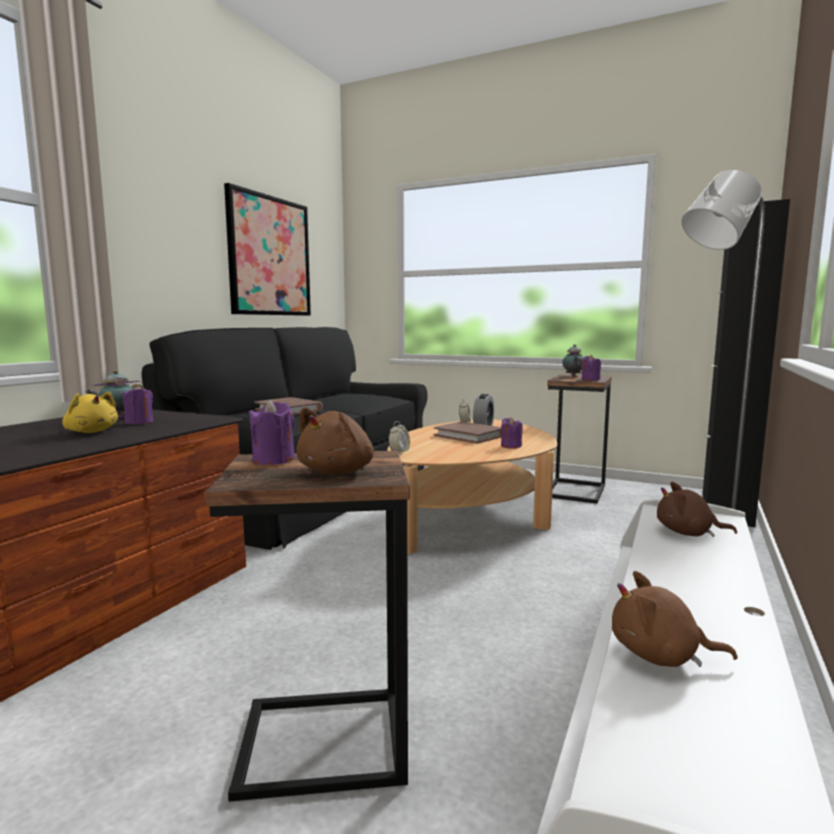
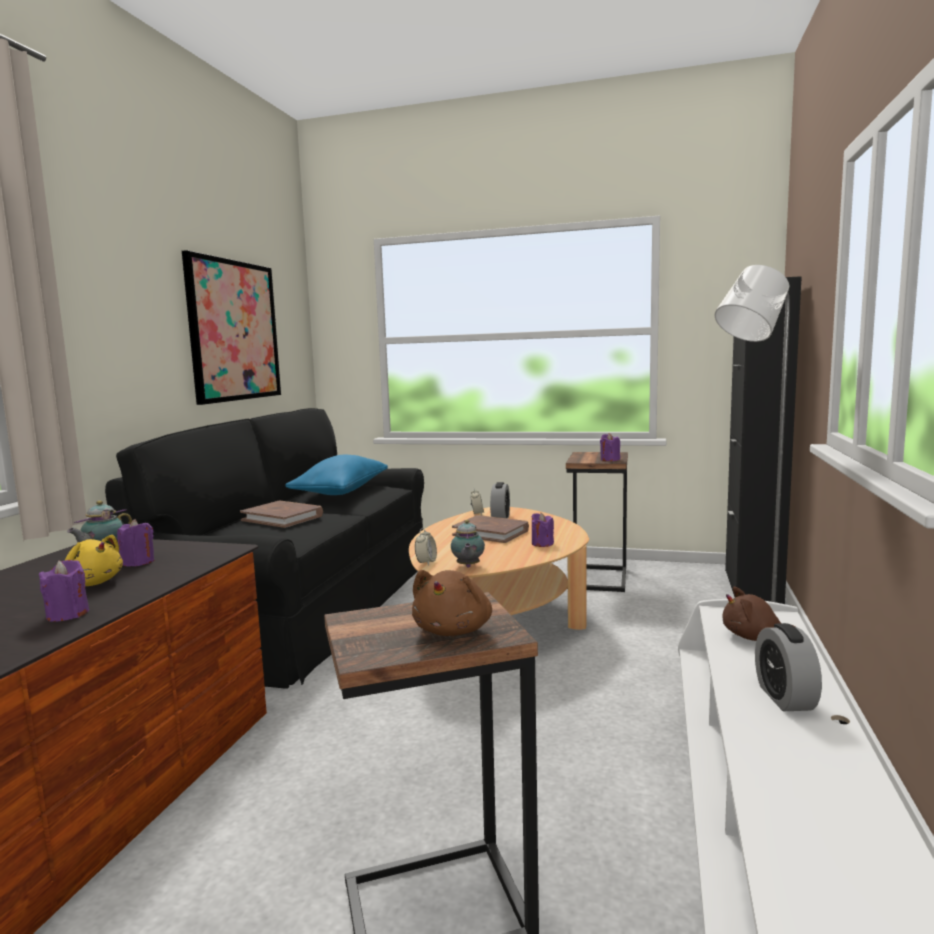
camera: 10 degrees left, 0 degrees up
(273, 460) = (372, 620): purple candle -> purple candle (67, 614)
(349, 397) = (341, 492): none -> blue pillow
(573, 376) = (588, 455): teapot -> teapot (467, 566)
(660, 655) = (778, 779): brown plush toy -> none
(699, 586) = (784, 697): none -> alarm clock

